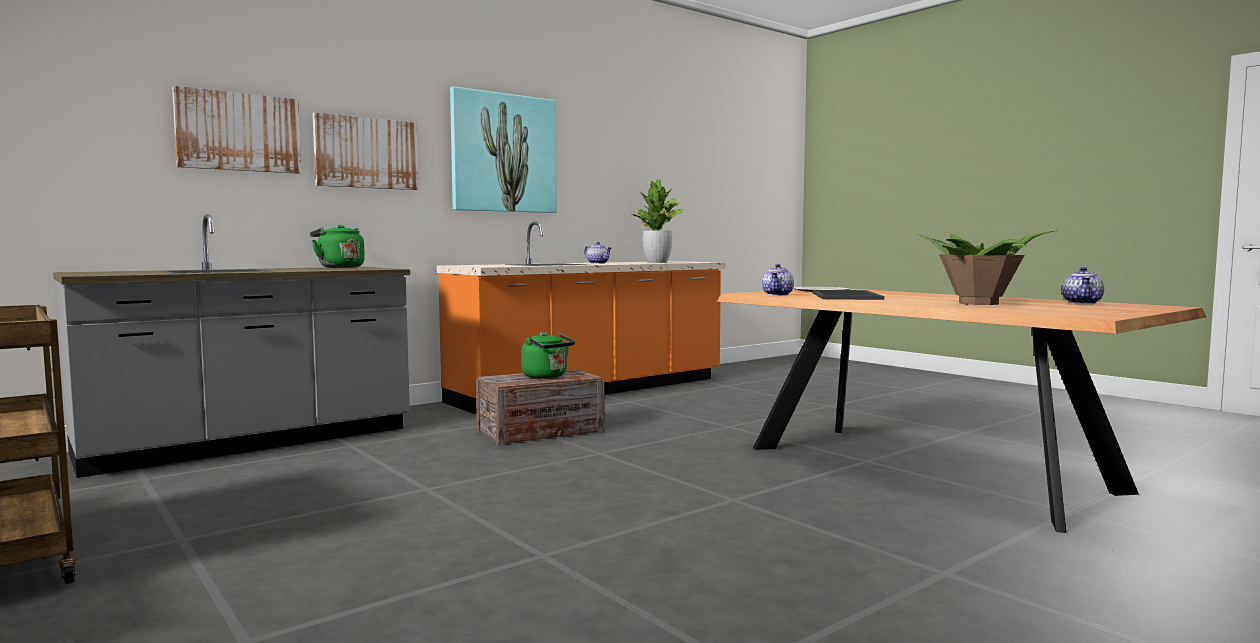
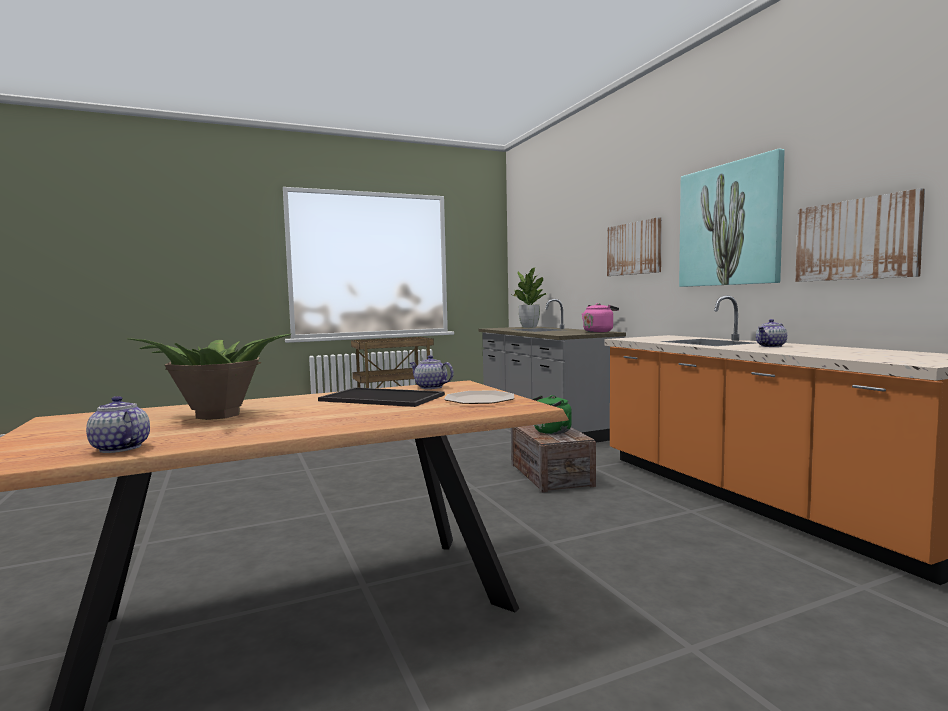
camera: 105 degrees right, 0 degrees up
(239, 132) = (583, 248): picture -> picture (855, 239)
(339, 267) = (599, 331): green kettle -> pink kettle
(657, 262) = (848, 354): potted plant -> potted plant (529, 327)

